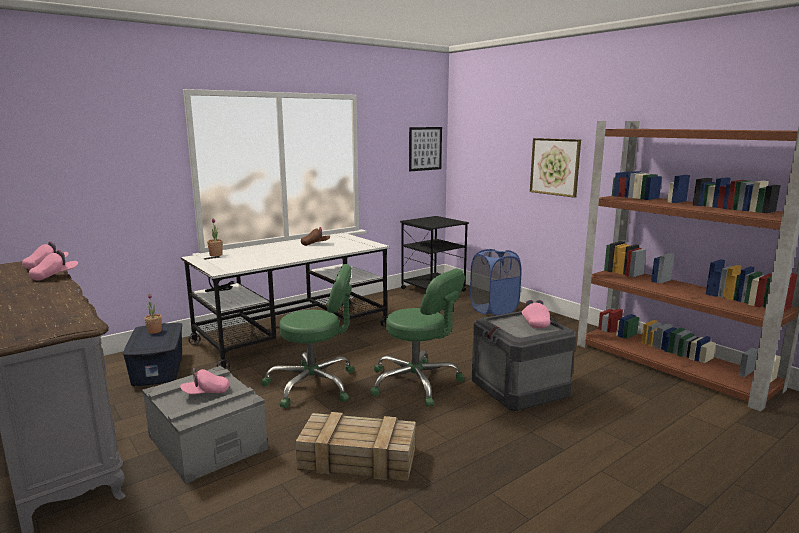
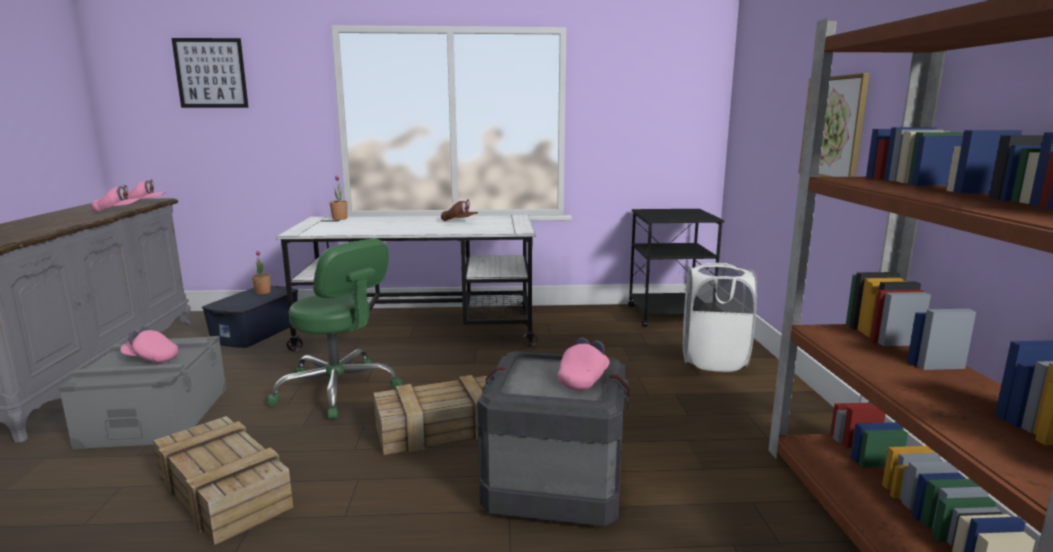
camera: 35 degrees right, 0 degrees up
(419, 384) = (441, 429): green office chair -> crate
(425, 148) = (686, 106): picture -> picture (211, 73)
(494, 309) = (714, 360): blue laundry basket -> white laundry basket

